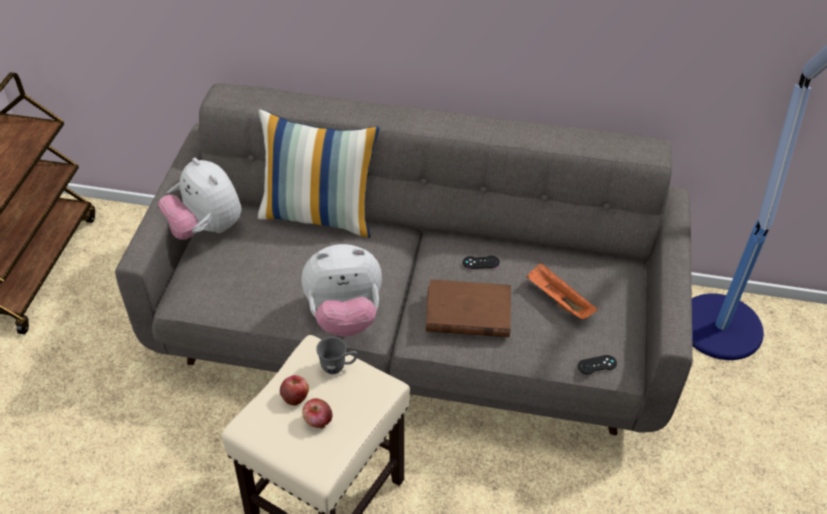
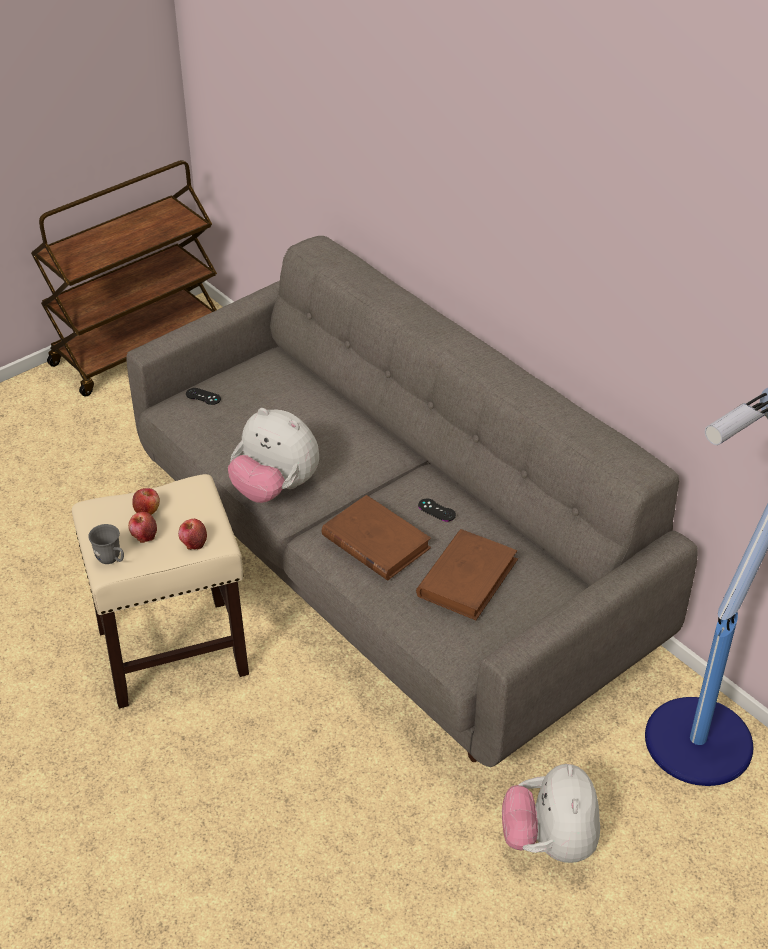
camera: 40 degrees right, 5 degrees down
(206, 229) = (243, 365): plush toy -> plush toy (549, 842)
(319, 215) = (344, 400): pillow -> none
(338, 367) = (200, 508): grey mug -> grey mug (112, 560)
(366, 400) = (193, 542): none -> apple
(557, 300) = (467, 578): orange tray -> brown book
(597, 365) = (442, 649): black game controller -> black game controller (203, 396)

